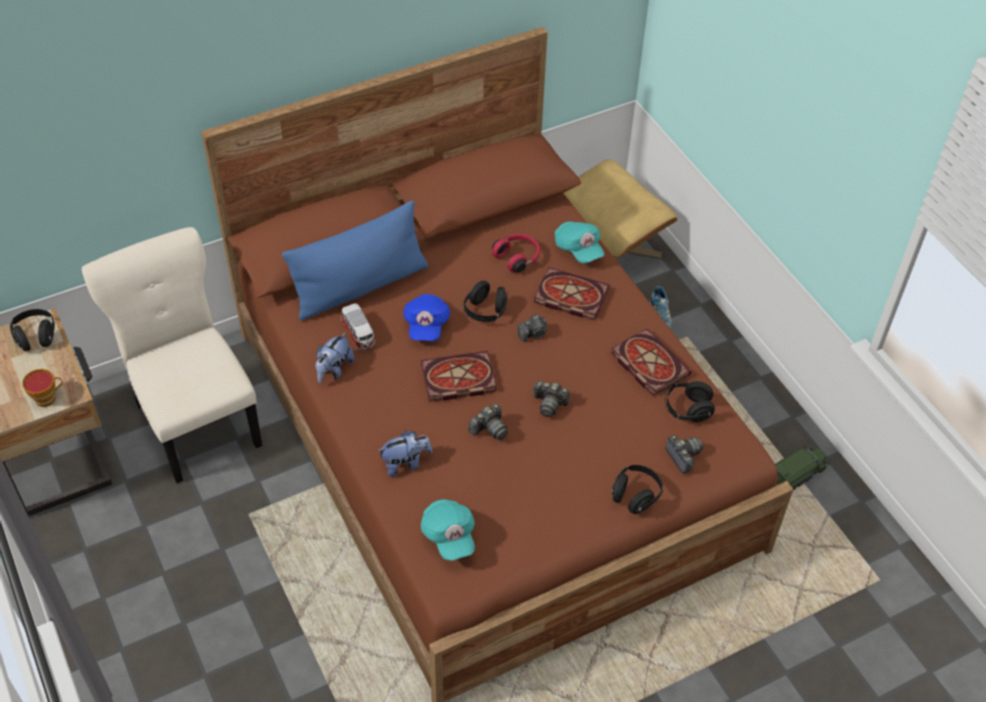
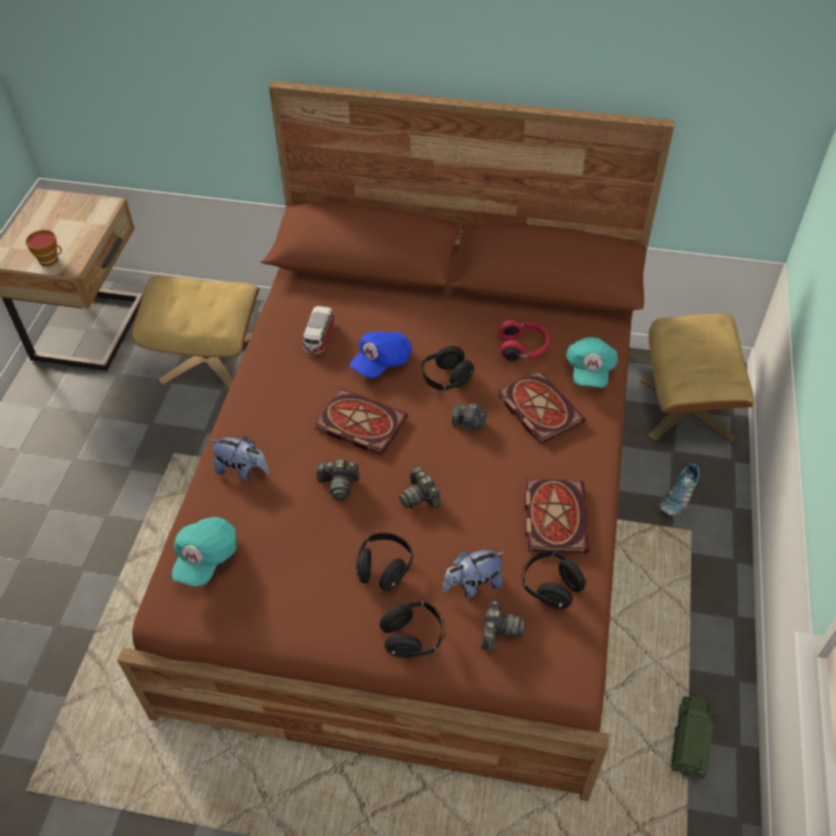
camera: 40 degrees right, 0 degrees up
(36, 337) = (91, 212): black headphones -> black headphones (384, 568)
(197, 420) = (208, 358): beige chair -> beige ottoman
(334, 370) = (269, 357): plush toy -> plush toy (473, 584)
(360, 287) = (360, 300): blue pillow -> none
(797, 474) = (690, 740): toy truck -> toy truck turned 75 degrees counterclockwise

